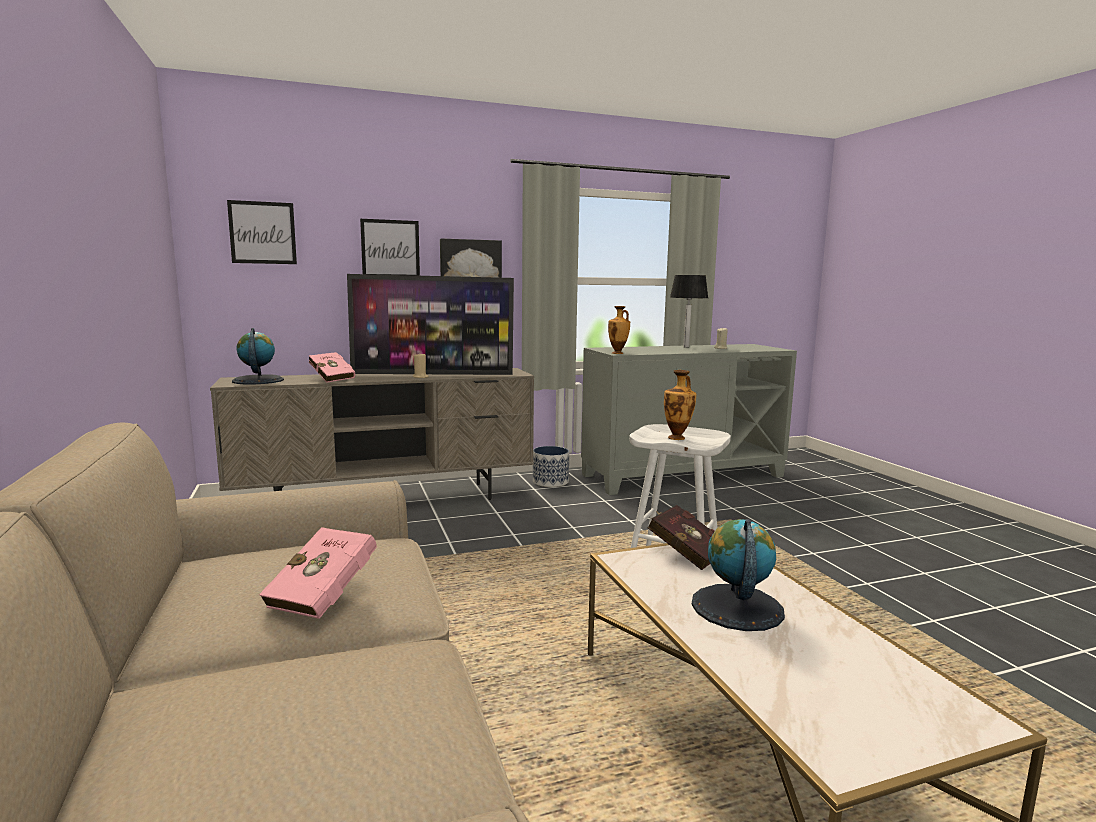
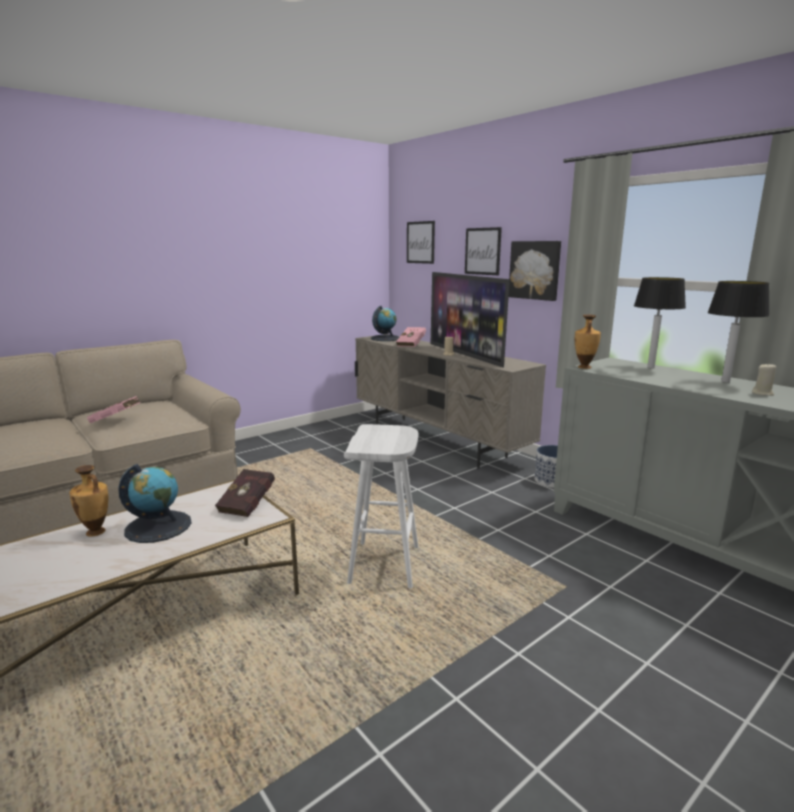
camera: 70 degrees right, 5 degrees up
(631, 348) = (650, 367): none -> table lamp
(677, 438) = (370, 438): vase -> vase (96, 532)

